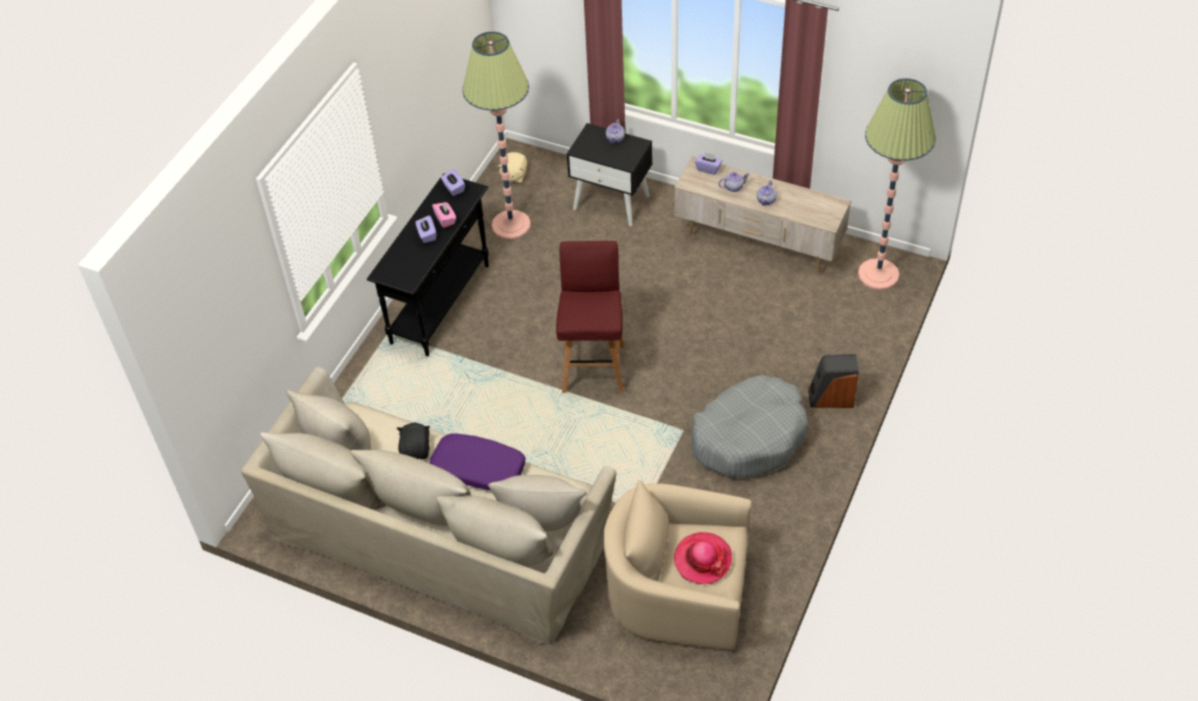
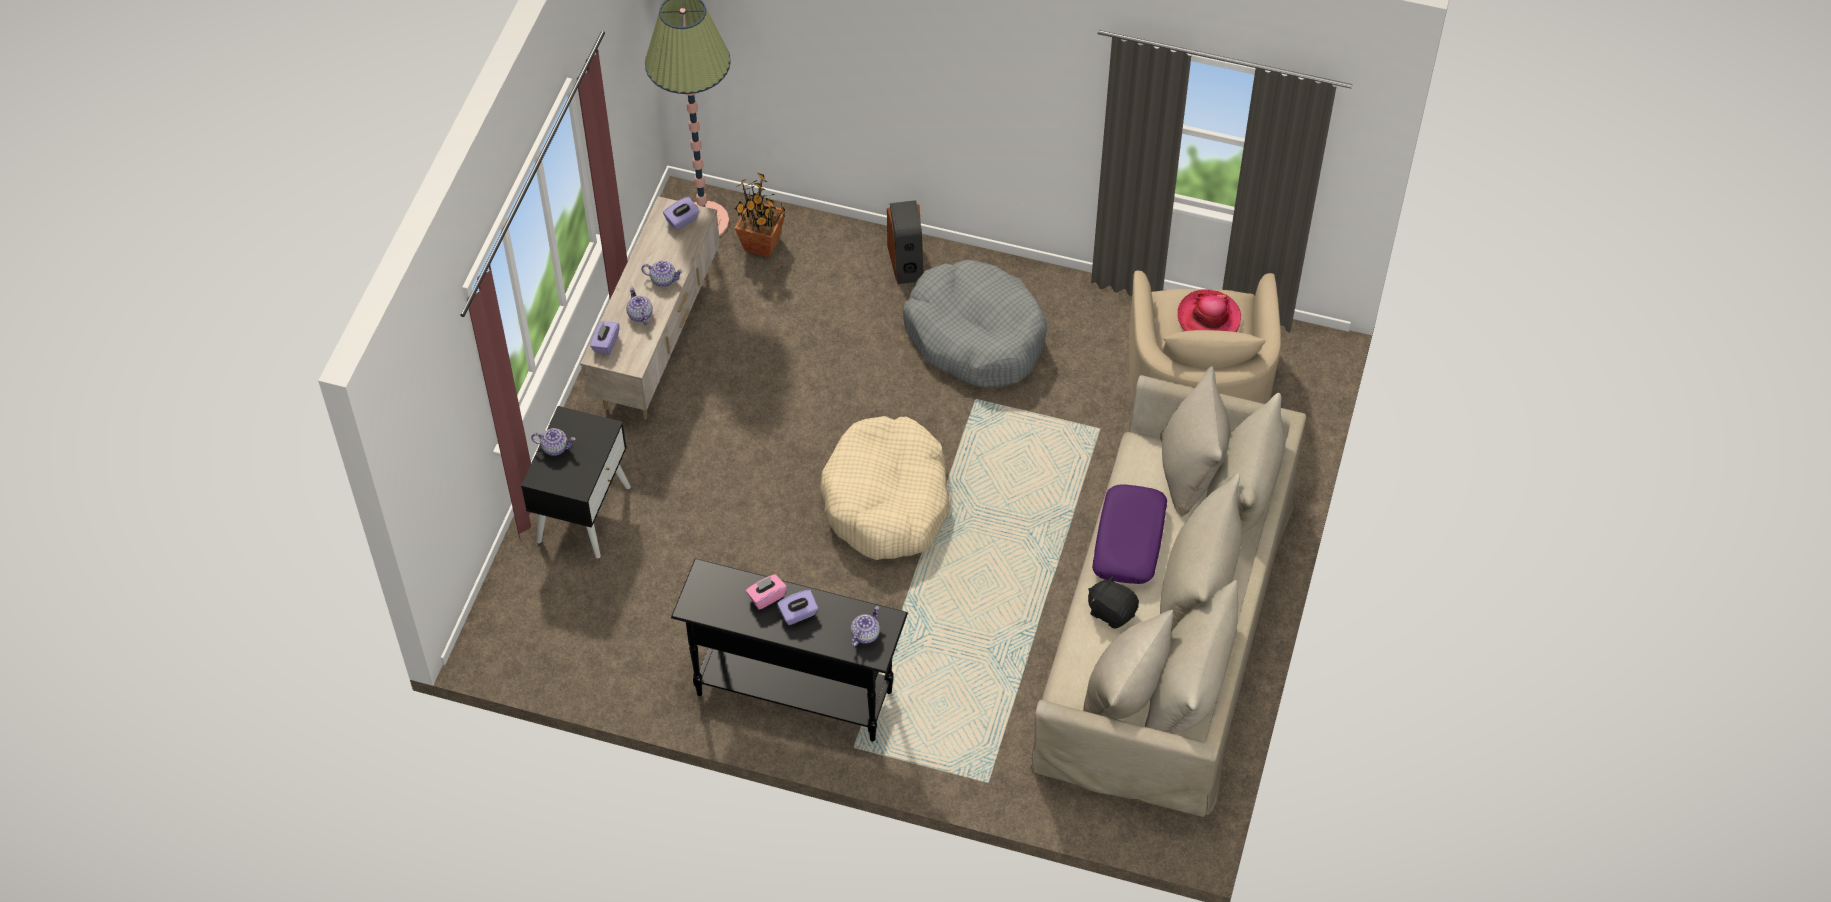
camera: 100 degrees left, 5 degrees up
(400, 269) = (865, 634): none -> teapot
(416, 450) = (1112, 611): black plush toy -> black plush toy turned 45 degrees clockwise
(453, 188) = (703, 597): purple tissue box -> purple tissue box (682, 220)
(511, 225) = (634, 629): floor lamp -> none
(513, 175) = (530, 641): beige plush toy -> none
(593, 367) = (887, 500): red stool -> beige dog bed
(853, 308) = (762, 245): none -> potted plant

